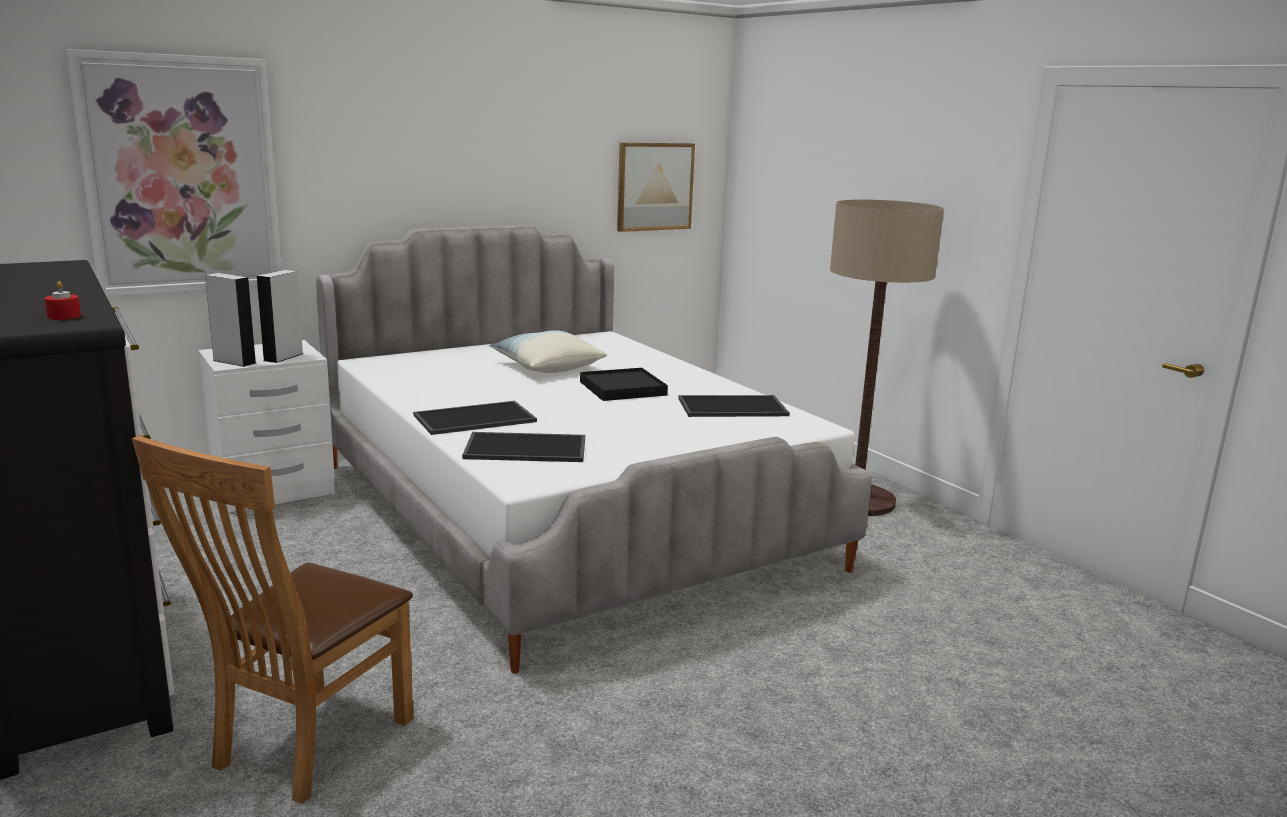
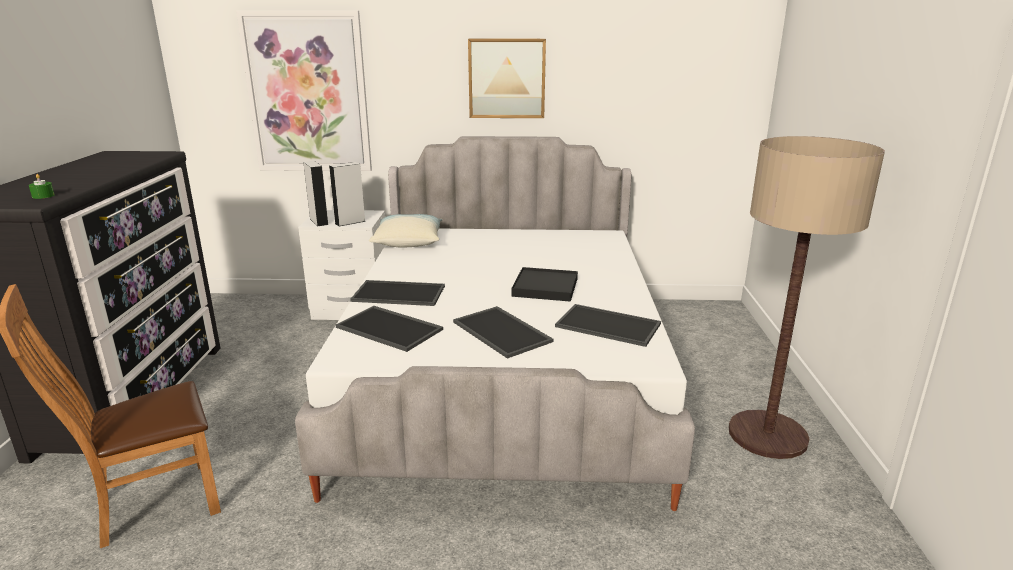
camera: 35 degrees right, 5 degrees up
(64, 316) = (43, 196): red candle -> green candle
(547, 367) = (519, 256): pillow -> pillow (408, 241)
(648, 429) = (503, 331): none -> tray
(654, 186) = (688, 108): picture -> picture (507, 78)

